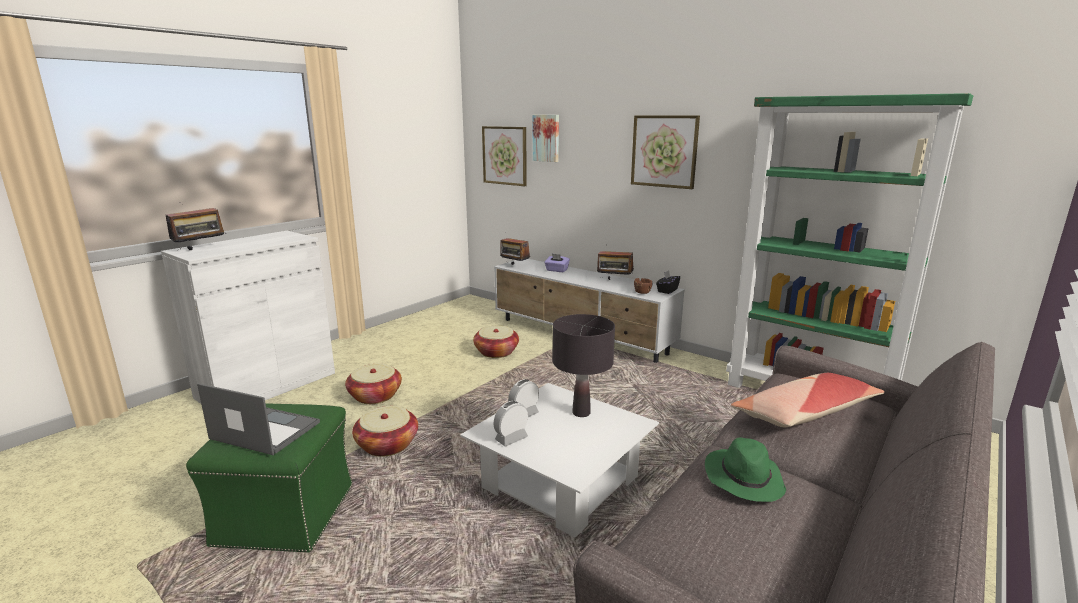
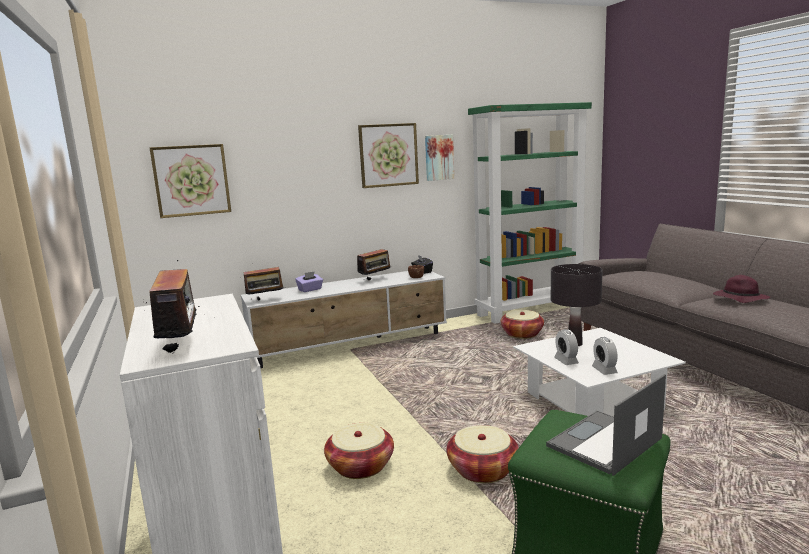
camera: 60 degrees left, 5 degrees down
(496, 352) = (333, 385): basket -> basket (522, 334)
(546, 138) = (254, 154): picture -> picture (438, 157)
(743, 478) = (739, 299): green hat -> purple hat
(804, 413) = (664, 278): pillow -> none

